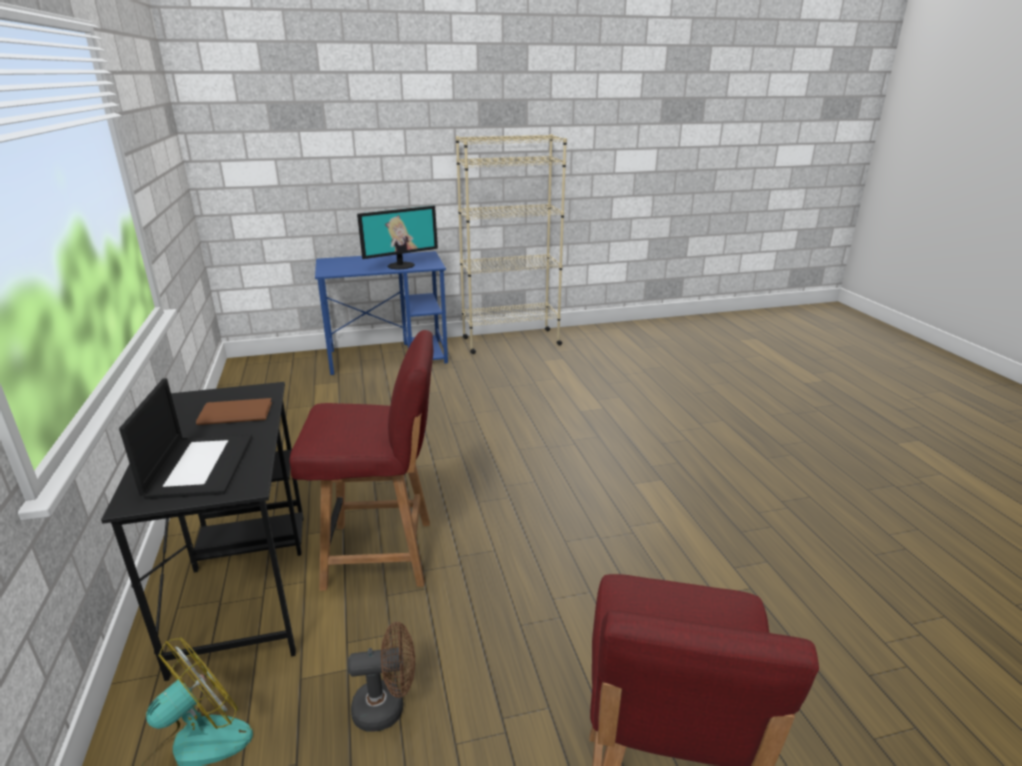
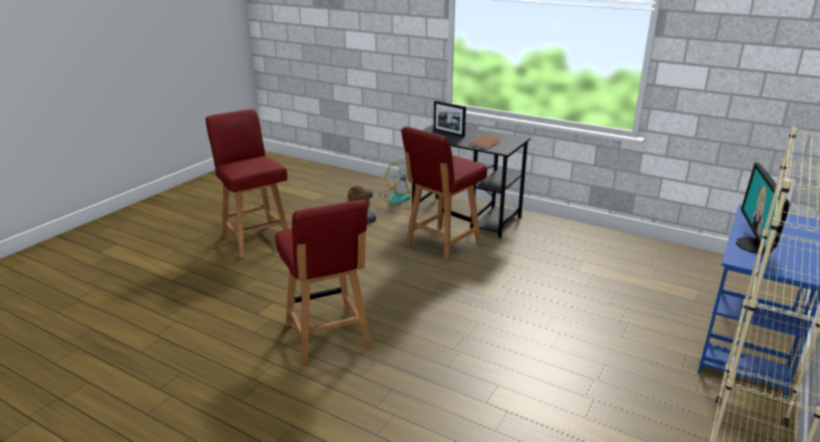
camera: 135 degrees right, 0 degrees up
(199, 465) = (448, 133): laptop -> picture frame
(679, 510) = (328, 336): none -> red chair

